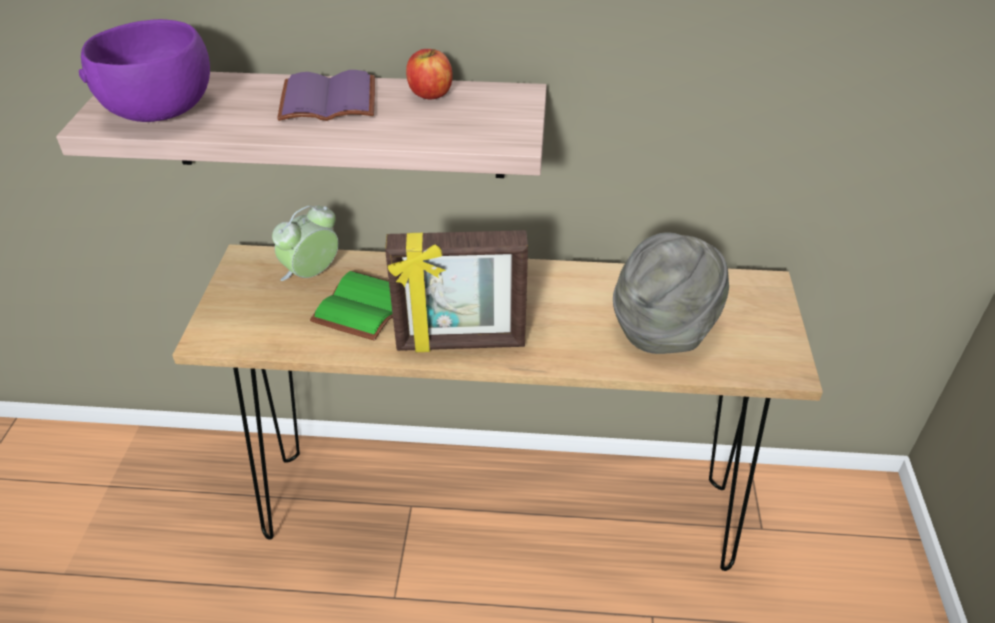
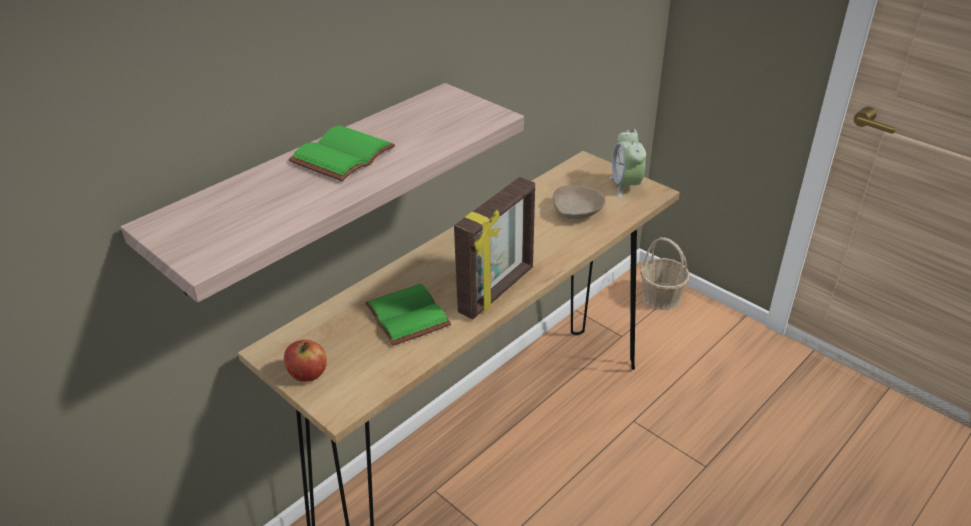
camera: 50 degrees left, 5 degrees down
(162, 111) = (238, 224): purple bowl -> none
(312, 274) = (338, 324): alarm clock -> alarm clock (625, 186)
(330, 99) = (342, 154): purple book -> green book
(430, 93) = (395, 119): apple -> apple (307, 373)
(664, 327) = (577, 211): grey hat -> beige bowl
(869, 528) = (661, 297): none -> basket

